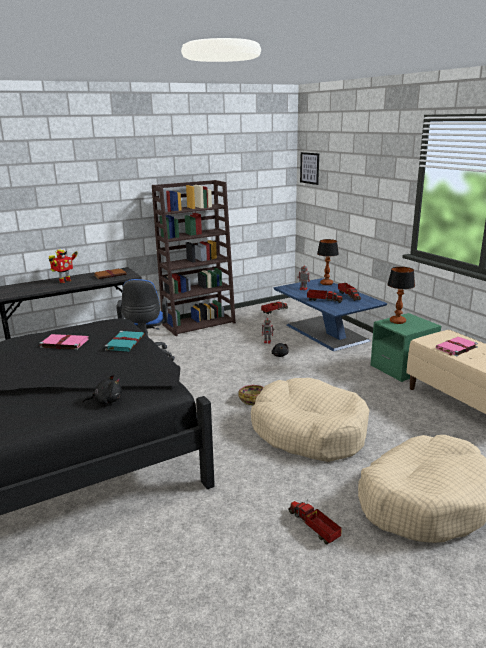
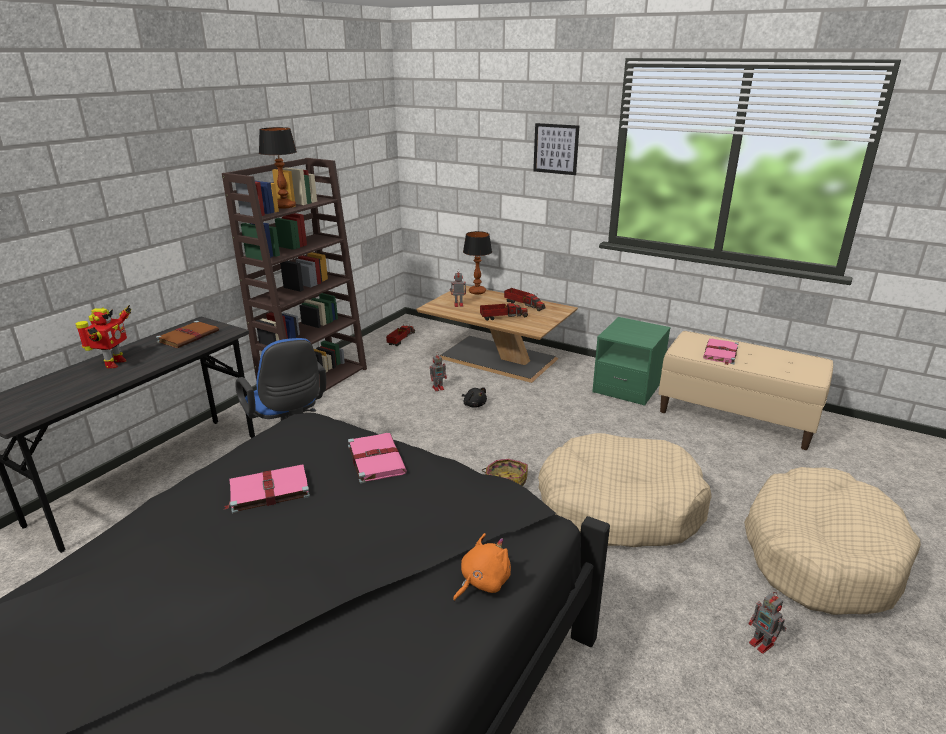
camera: 30 degrees left, 5 degrees up
(106, 401) = (482, 582): black plush toy -> orange plush toy
(125, 342) = (375, 459): turquoise book -> pink book
(309, 168) = (423, 132): picture -> picture (556, 149)
(314, 527) = (762, 644): toy truck -> toy robot
(325, 332) = (495, 357): blue coffee table -> brown coffee table
(397, 321) = (621, 331): table lamp -> table lamp (284, 206)

